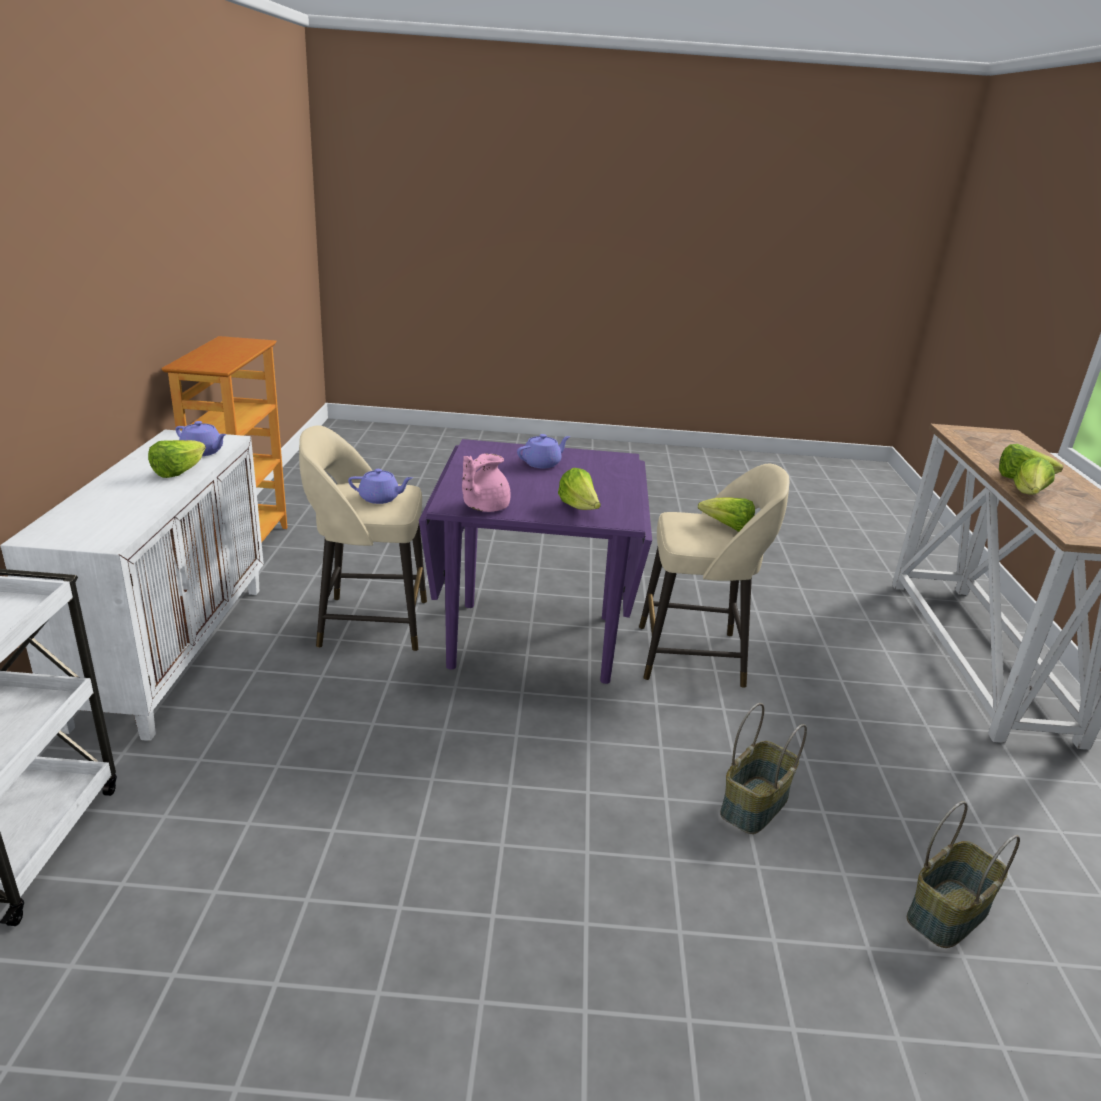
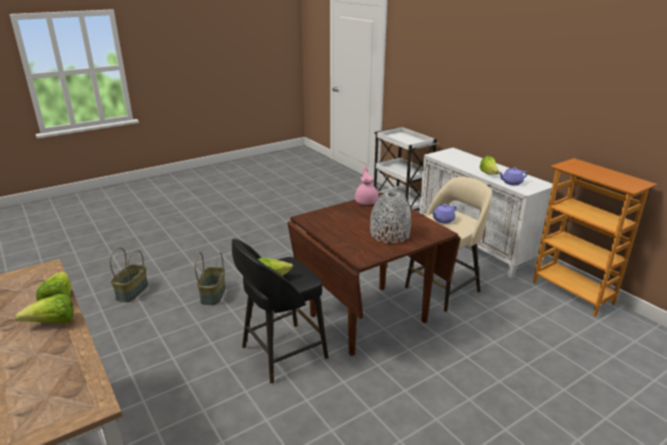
camera: 145 degrees right, 0 degrees up
(532, 641) = (367, 317): purple dining table -> brown dining table
(542, 463) = (390, 234): purple teapot -> grey vase
(579, 508) = (331, 216): lettuce -> none
(694, 656) = (281, 353): beige stool -> black stool

